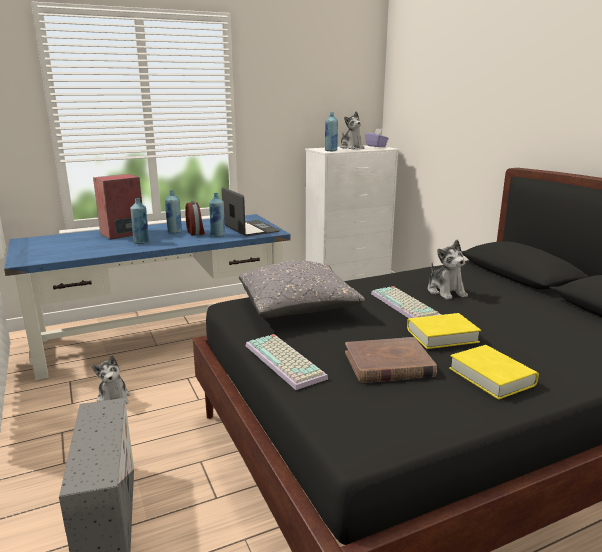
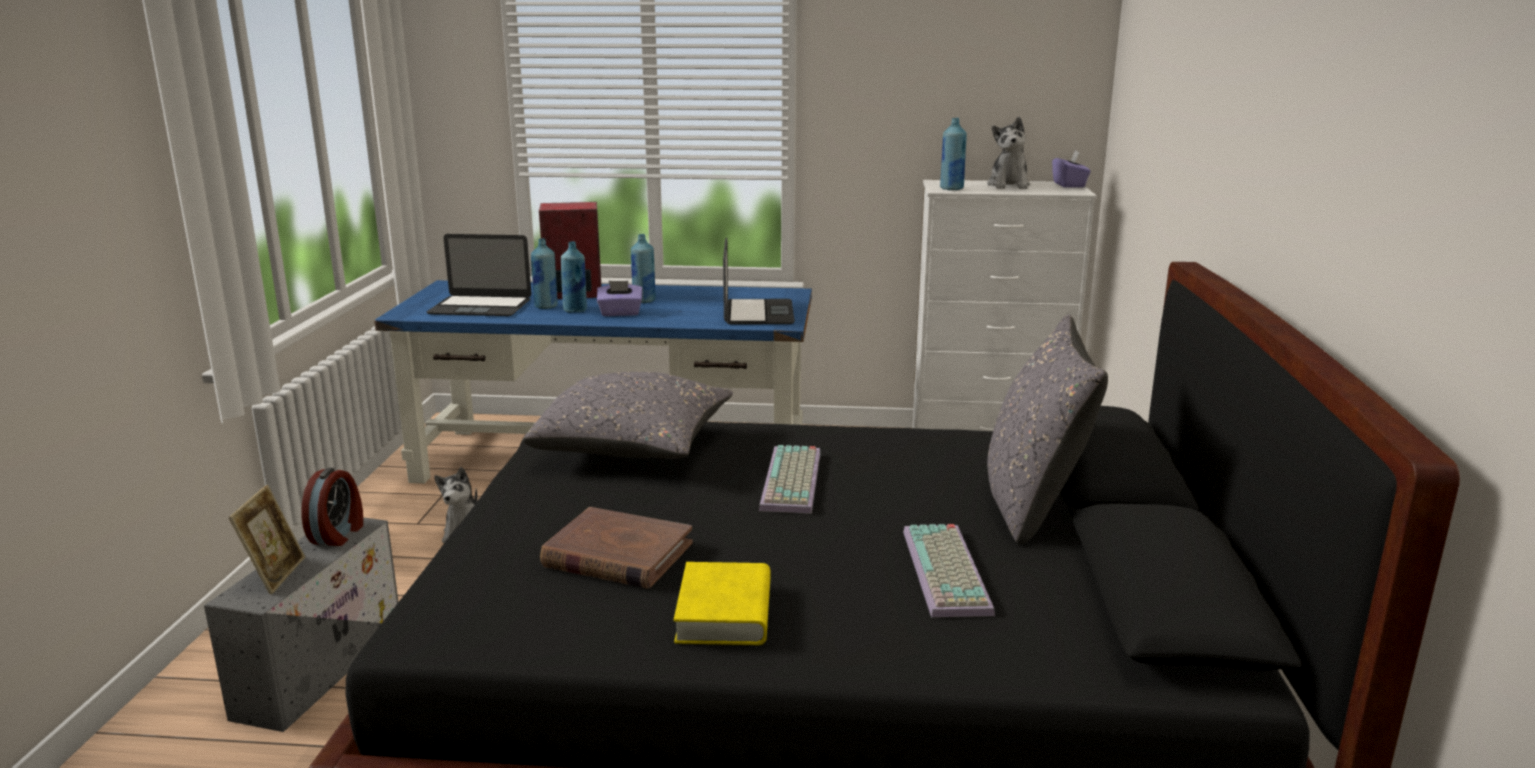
camera: 30 degrees right, 0 degrees up
(72, 249) = (480, 306): none -> laptop
(90, 457) = (275, 575): none -> picture frame
(172, 240) = (620, 313): none -> purple tissue box
(196, 232) = (671, 306): alarm clock -> alarm clock (338, 534)
(217, 235) = (692, 316): blue bottle -> blue bottle (546, 306)
(286, 361) = (501, 514): keyboard -> keyboard (949, 572)
(442, 336) = (762, 538): yellow book -> none
(445, 291) = (903, 476): plush toy -> none
(516, 291) = (1032, 503): none -> grey pillow

